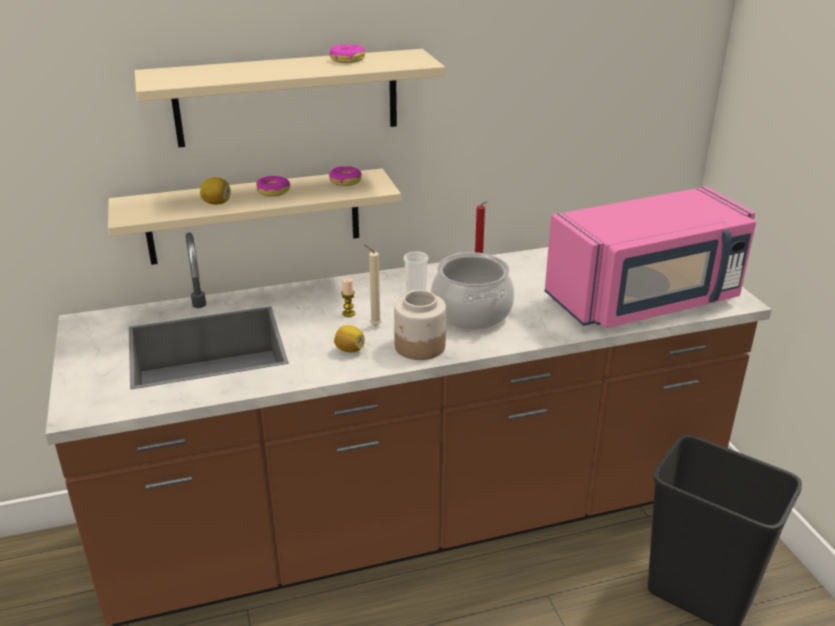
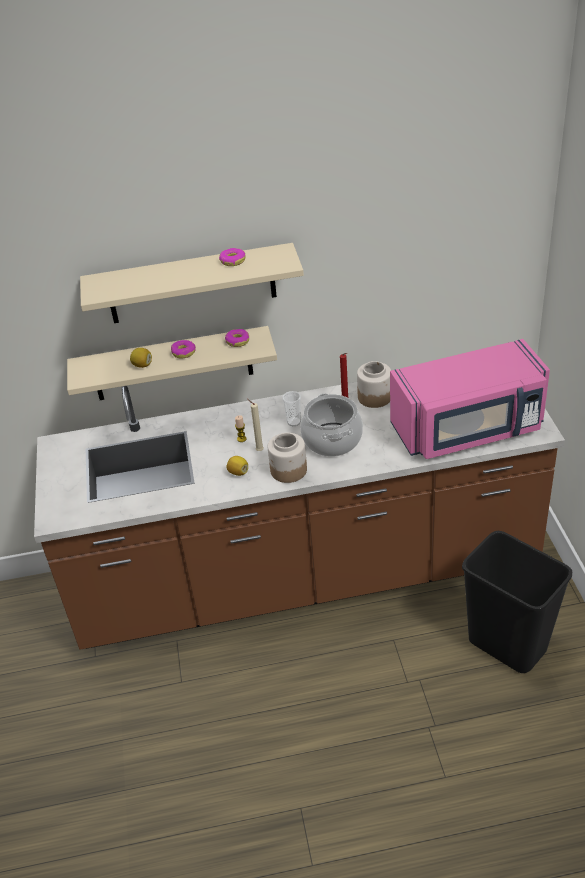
camera: 10 degrees right, 10 degrees up
(515, 269) = (374, 397): none -> jar

